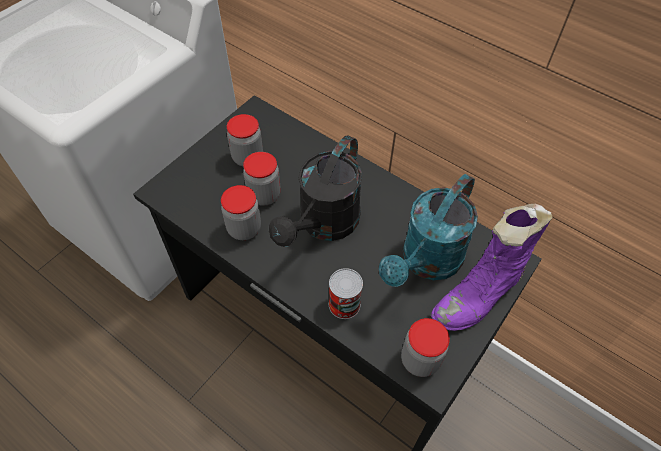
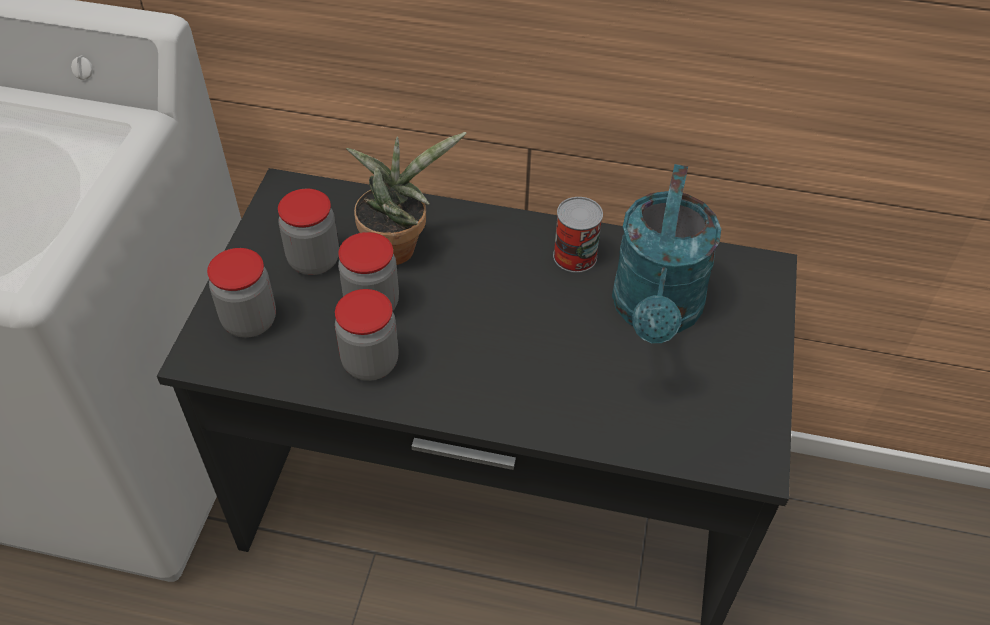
camera: 25 degrees left, 5 degrees down
(298, 165) = (398, 246): none -> potted plant
(324, 225) = (486, 315): black watering can -> none
(344, 304) = (579, 410): can -> can (575, 256)
(420, 360) = (722, 442): jar -> jar (250, 321)
(479, 295) = (748, 329): purple boot -> none

